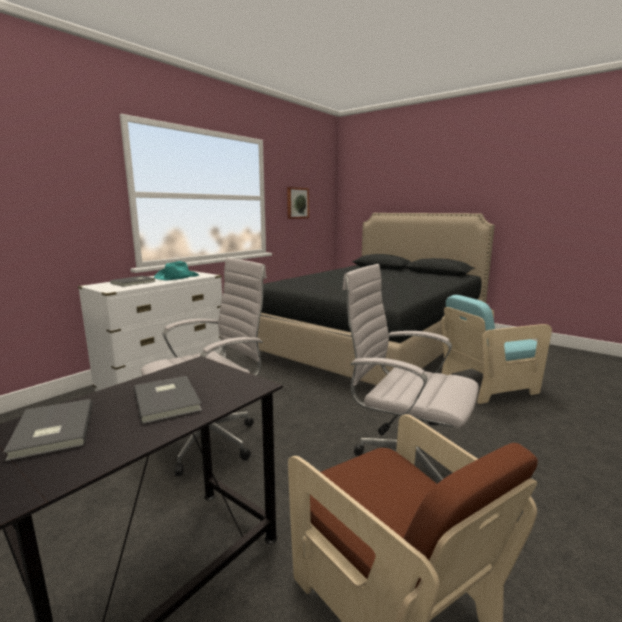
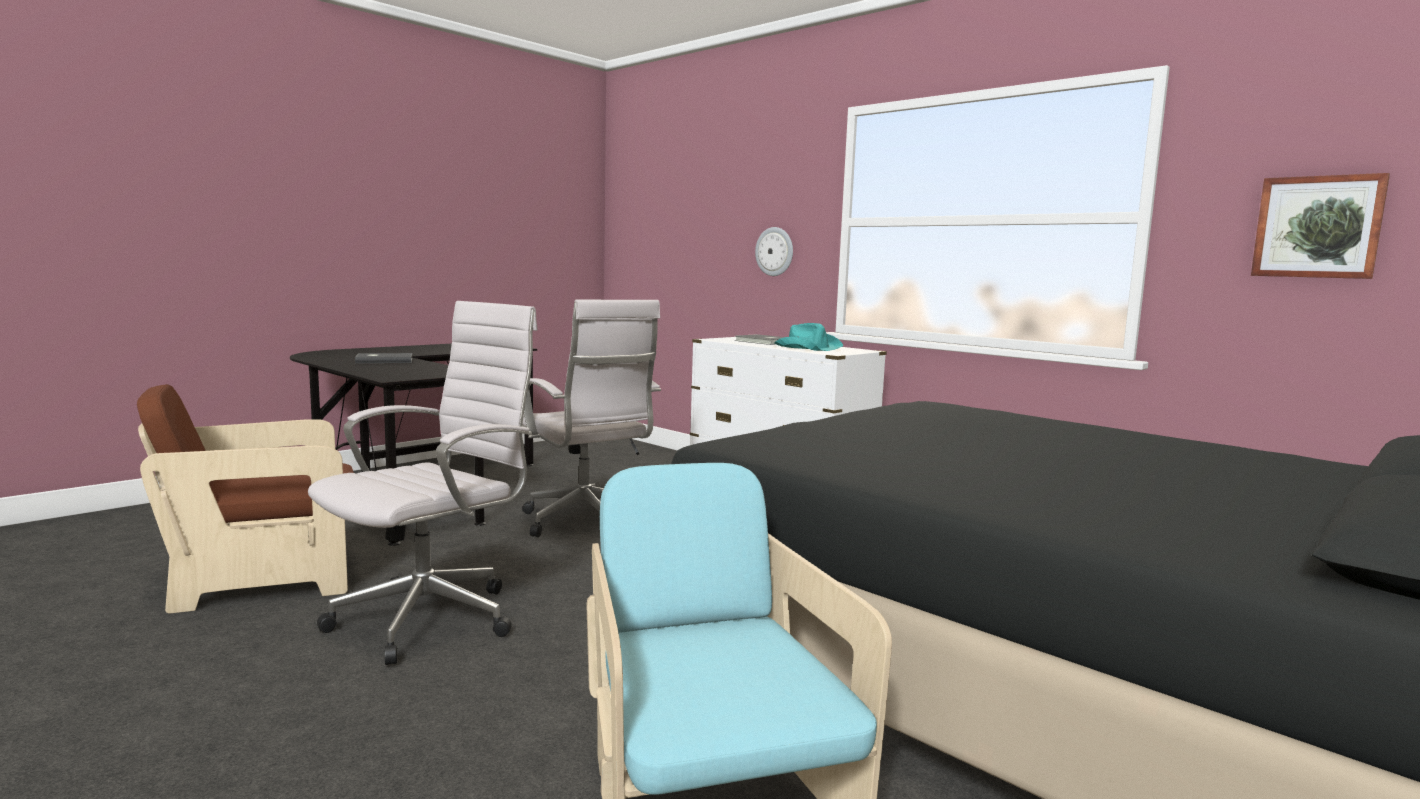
camera: 95 degrees right, 5 degrees down
(70, 215) = (775, 251): none -> wall clock
(168, 400) = (396, 369): grey book -> none

